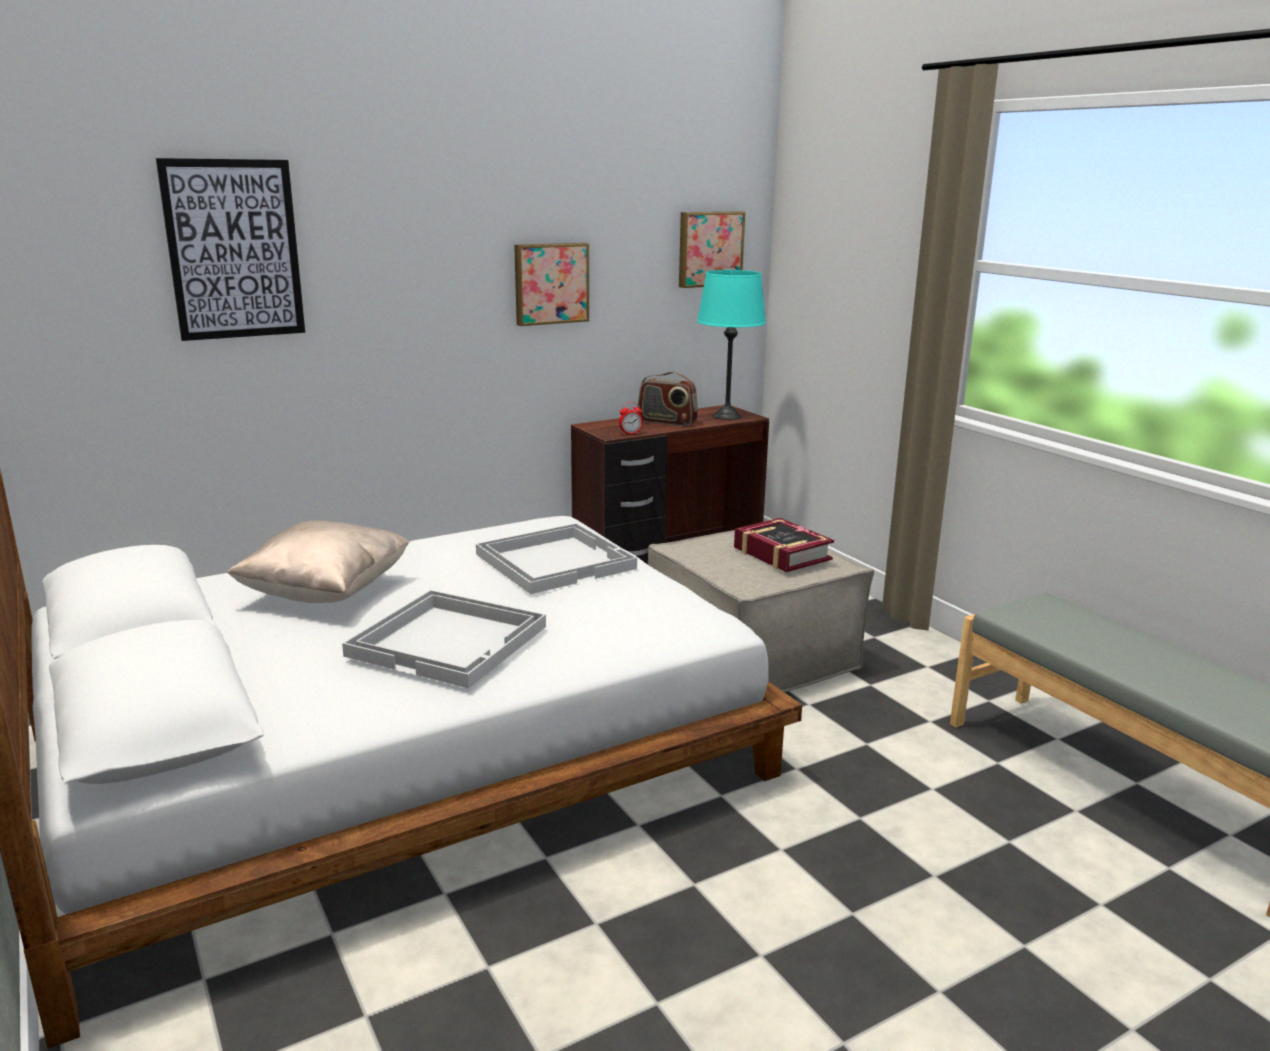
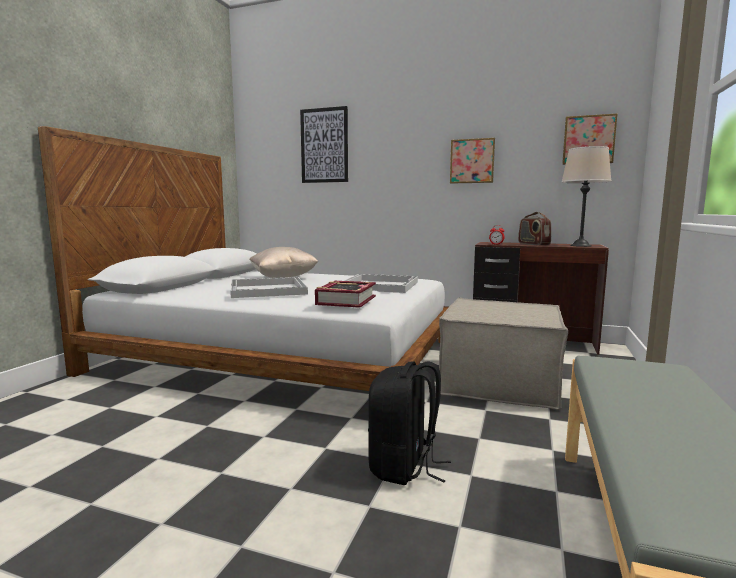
camera: 50 degrees right, 10 degrees down
(726, 416) = (580, 245): turquoise table lamp -> beige table lamp
(781, 554) = (517, 311): book -> book (345, 300)
(880, 818) = (404, 467): none -> black backpack

